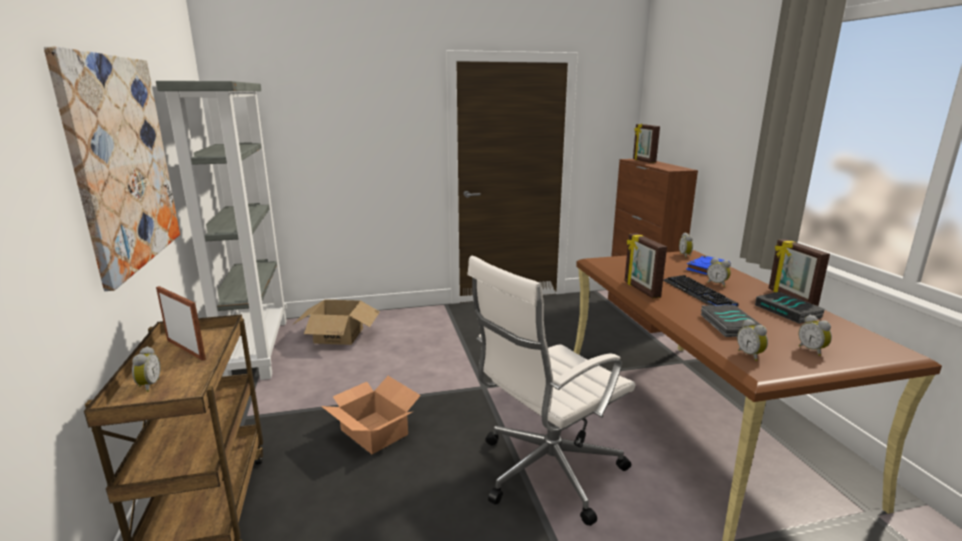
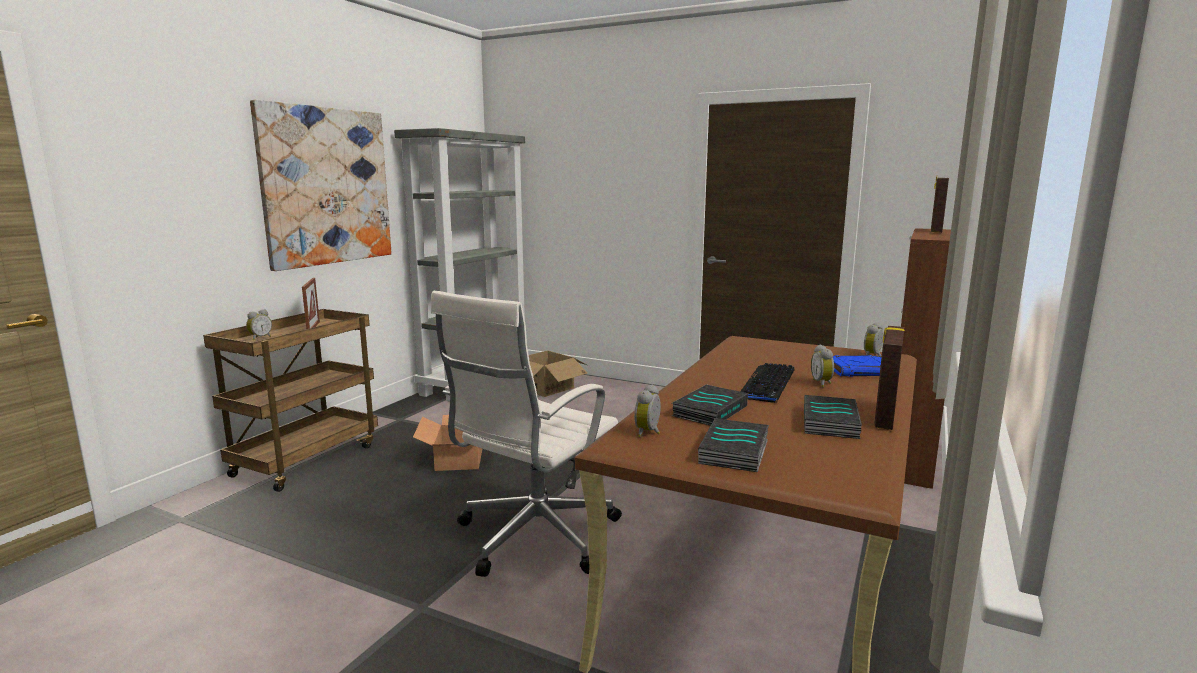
camera: 40 degrees right, 5 degrees down
(546, 471) = (533, 537): white office chair -> white office chair turned 60 degrees counterclockwise
(641, 290) = (708, 367): picture frame -> none
(812, 350) = (736, 452): alarm clock -> book

